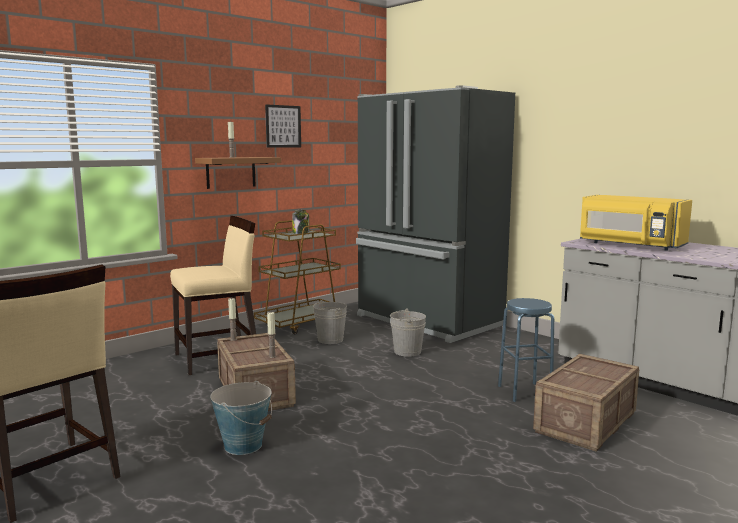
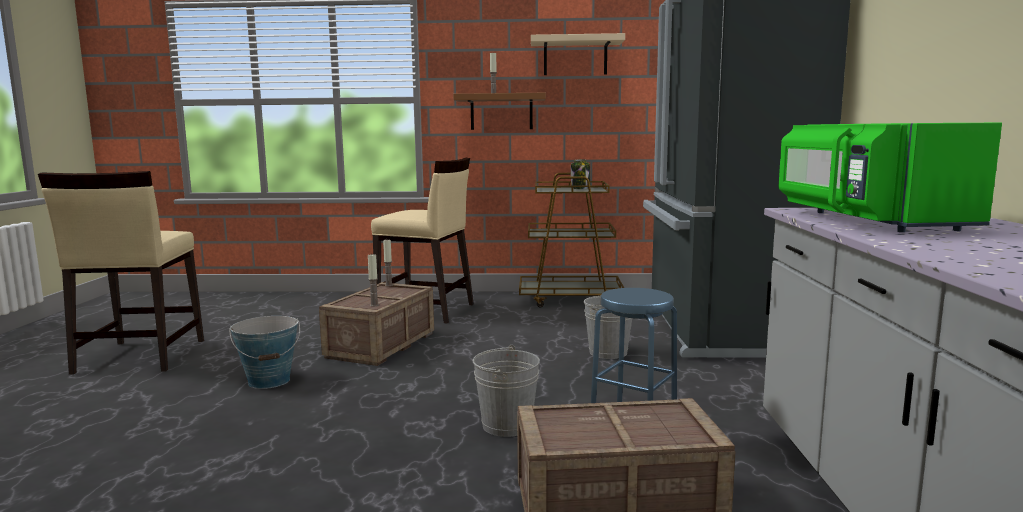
camera: 45 degrees right, 0 degrees up
(283, 126) = (575, 57): picture -> beige shelf
(330, 340) = (559, 320): grey bucket -> grey bucket (507, 425)
(629, 245) = (866, 220): yellow microwave -> green microwave

